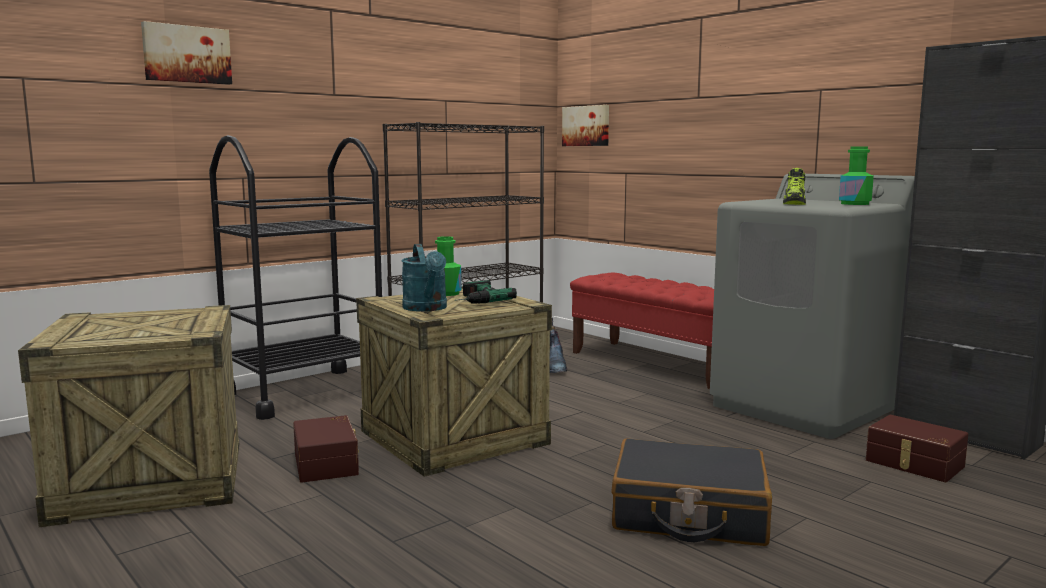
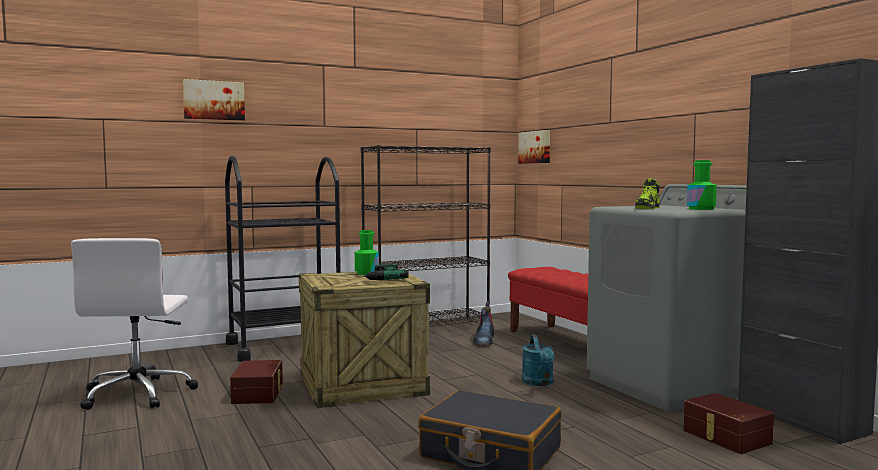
camera: 15 degrees right, 5 degrees down
(150, 481) = (138, 394): crate -> white office chair
(427, 308) = (334, 282): turquoise watering can -> turquoise watering can (539, 383)

